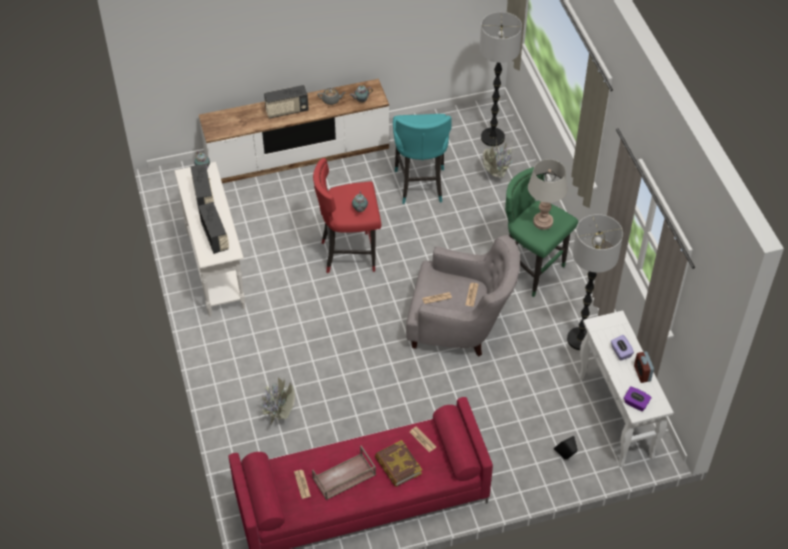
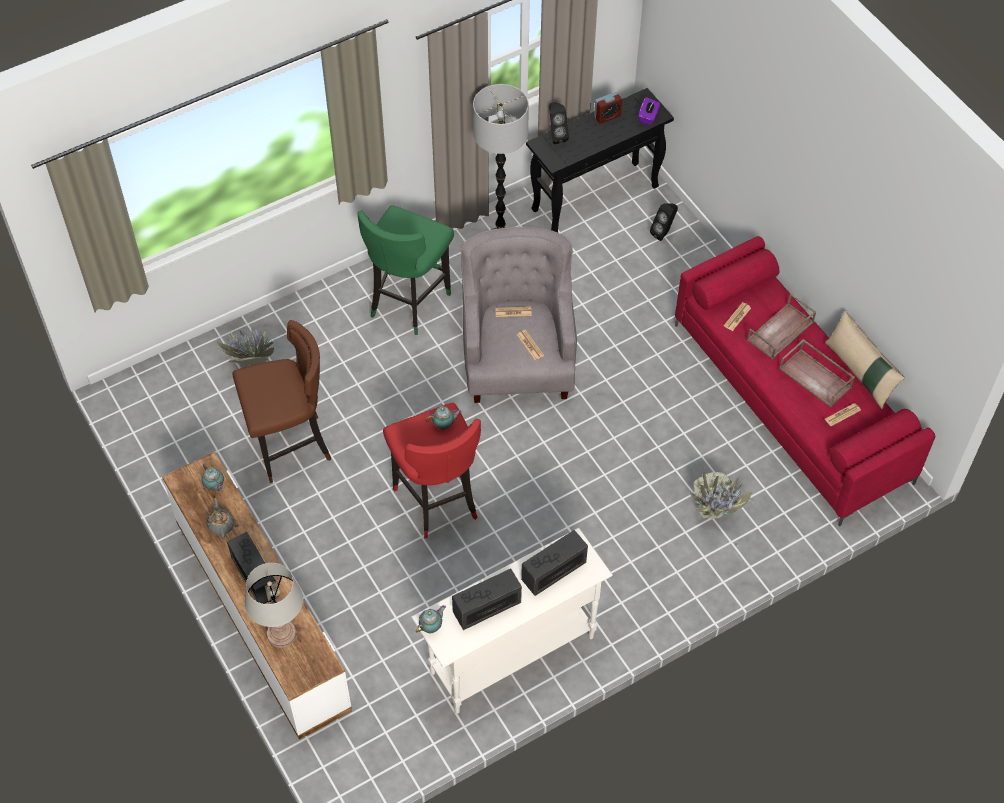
camera: 105 degrees left, 5 degrees up
(339, 512) = (860, 373): none -> beige pillow
(398, 466) = (780, 332): book -> brown tray
(420, 185) = (290, 447): turquoise stool -> brown stool
(492, 137) = (182, 381): floor lamp -> none
(543, 222) = (409, 233): grey table lamp -> grey table lamp (282, 634)
(616, 417) = (596, 198): white console table -> black console table
(620, 352) = (585, 136): purple tissue box -> none
(625, 332) = (556, 136): none -> black speaker

